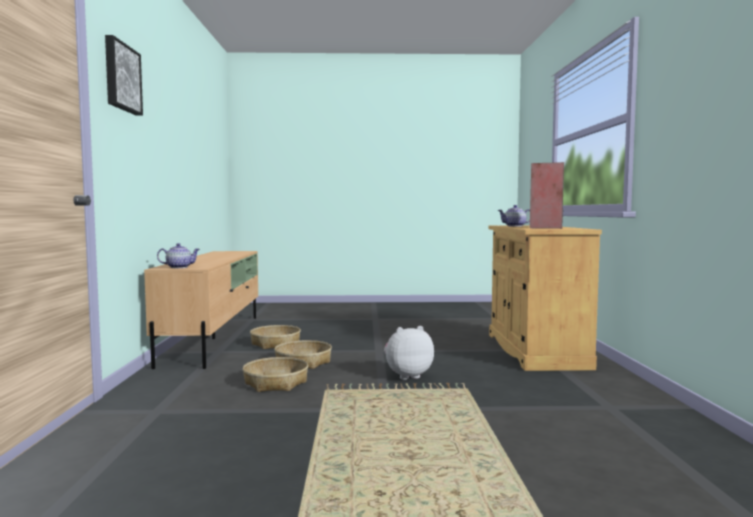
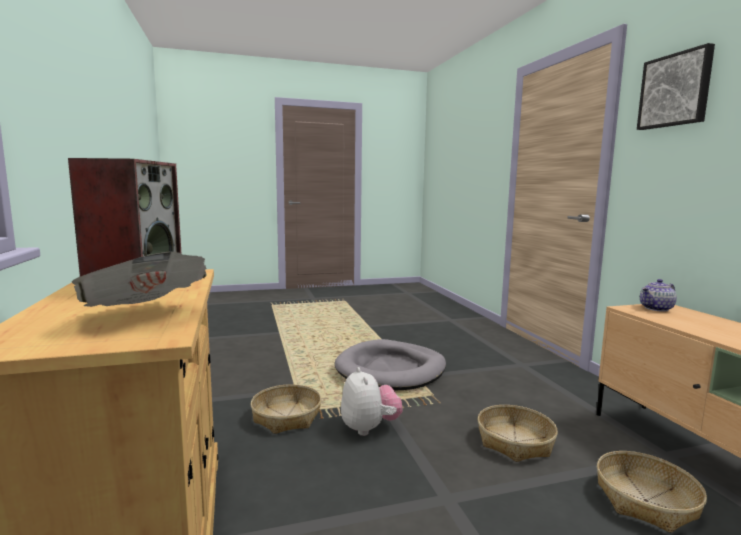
camera: 165 degrees right, 5 degrees up
(276, 383) = (489, 400): basket -> basket (286, 417)
(344, 420) = (391, 370): none -> grey dog bed
(407, 376) = (369, 428): plush toy -> plush toy turned 75 degrees counterclockwise
(515, 226) = (146, 315): teapot -> newspaper

